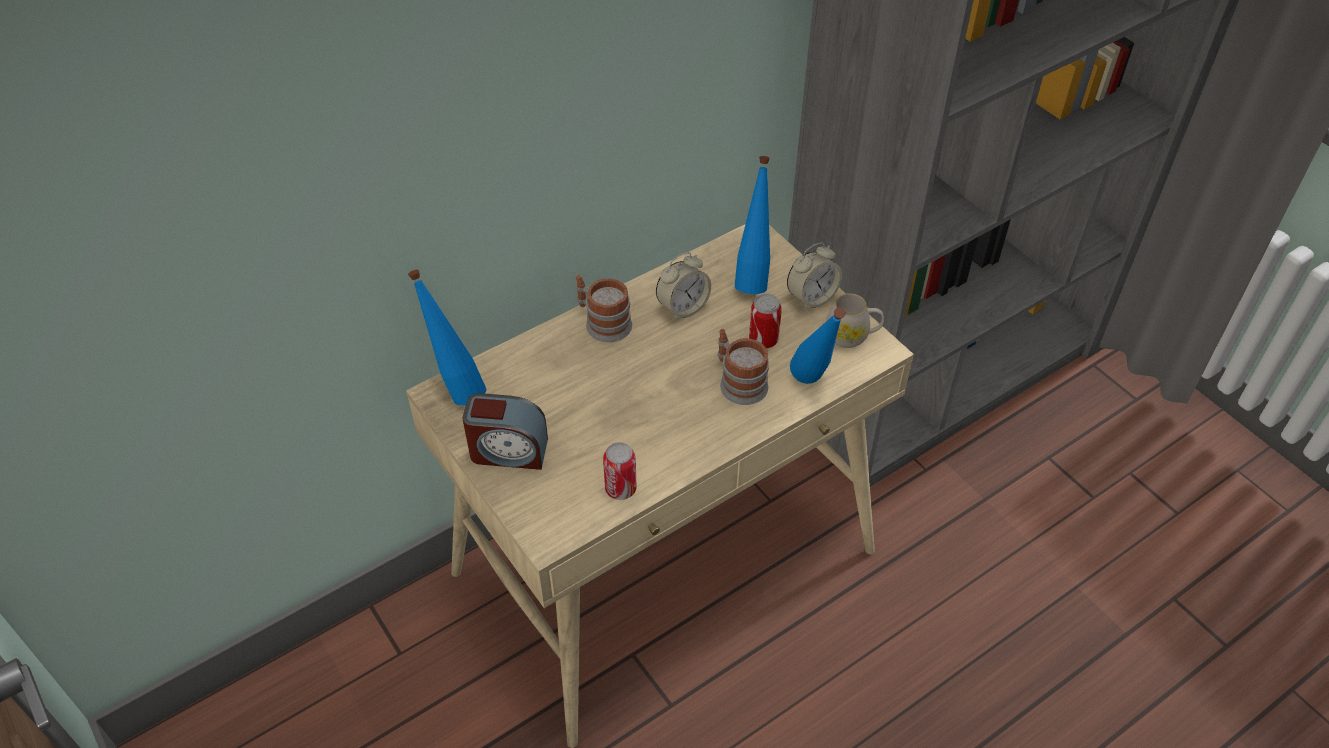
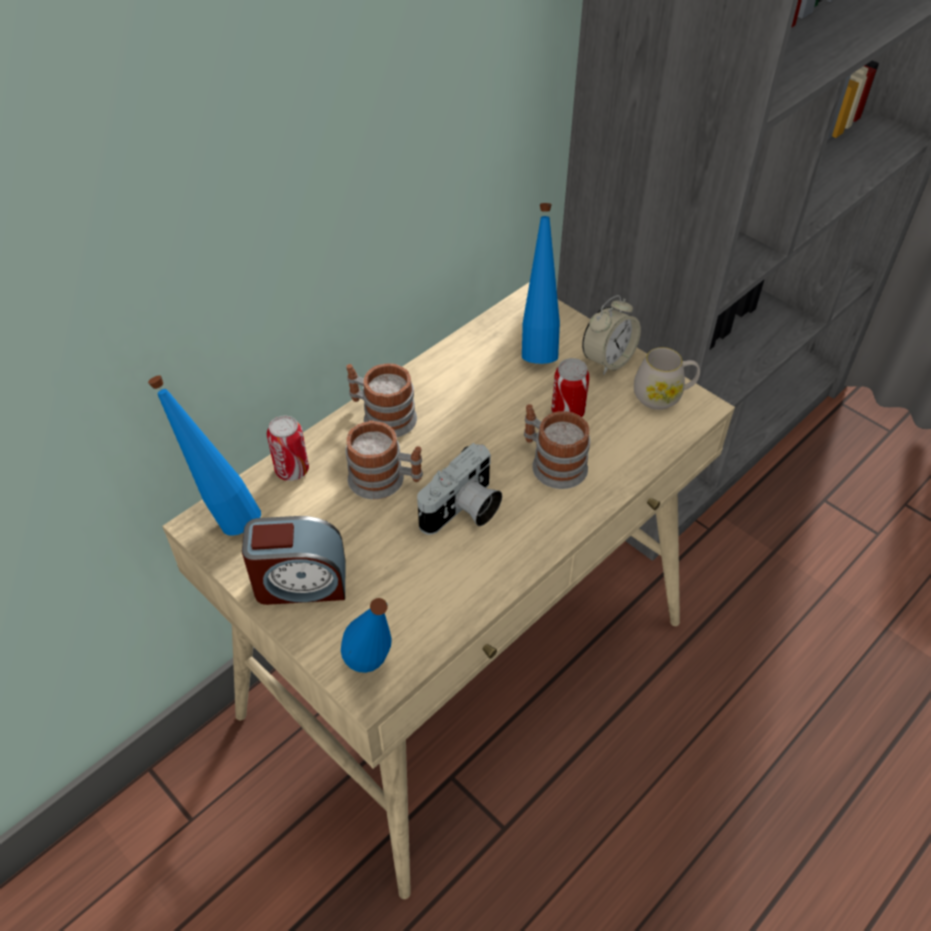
camera: 10 degrees left, 0 degrees up
(594, 377) = (385, 480): none -> mug
(620, 489) = (445, 609): can -> can (292, 470)
(653, 412) = (463, 511): none -> camera
(683, 307) = (469, 388): alarm clock -> none
(813, 386) = (636, 457): blue bottle -> blue bottle (375, 676)

